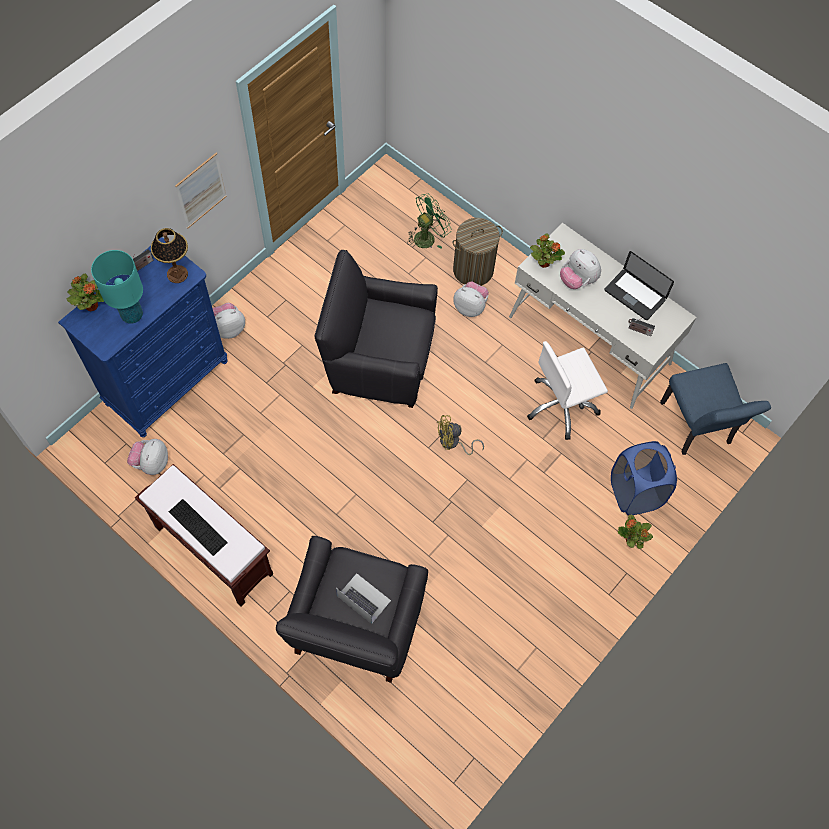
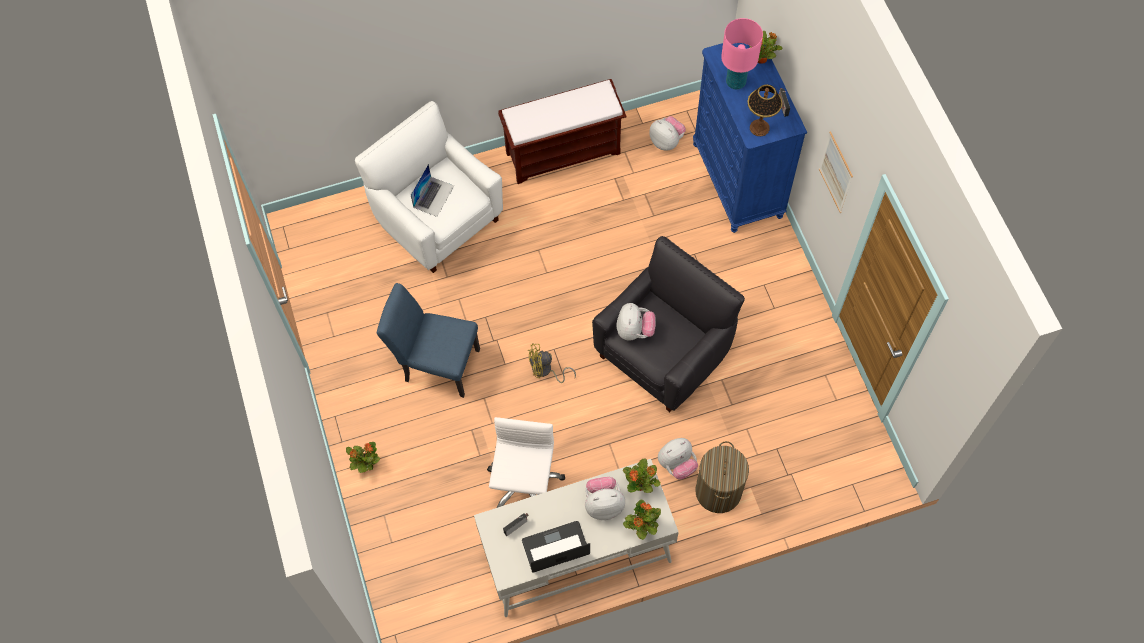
camera: 125 degrees right, 0 degrees up
(132, 315) = (736, 82): turquoise table lamp -> pink table lamp
(198, 527) = (558, 106): keyboard -> none
(229, 328) = (768, 249): plush toy -> plush toy (634, 330)
(355, 627) = (438, 219): black armchair -> white armchair
(363, 598) = (433, 196): laptop -> laptop turned 45 degrees counterclockwise
(427, 236) = (782, 470): green fan -> none
(453, 443) = (545, 371): yellow fan -> yellow fan turned 120 degrees counterclockwise
(576, 247) = (641, 527): none -> potted plant
(634, 492) = (404, 495): blue laundry basket -> none
(697, 428) = (426, 594): blue chair -> blue chair (436, 364)

